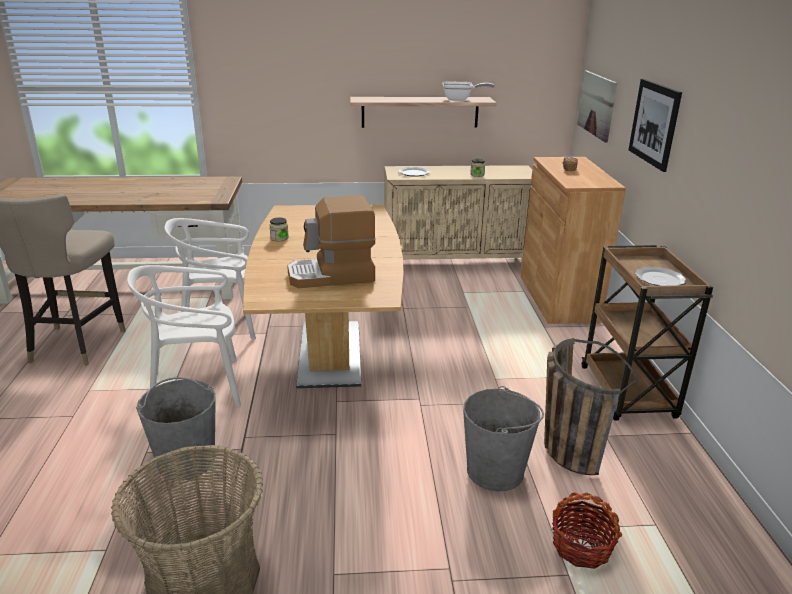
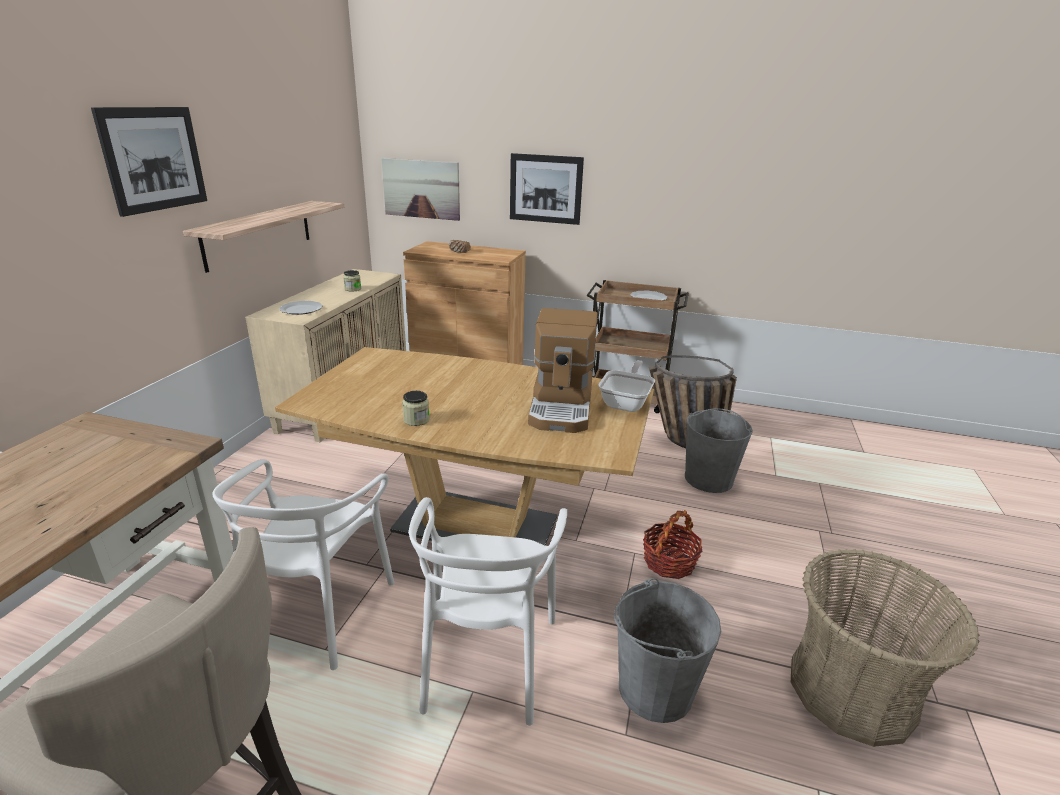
camera: 70 degrees left, 0 degrees up
(339, 49) = (154, 159): none -> picture
(460, 99) = (306, 207): frying pan -> frying pan (626, 402)
(581, 547) = (792, 469): basket -> basket (669, 562)

